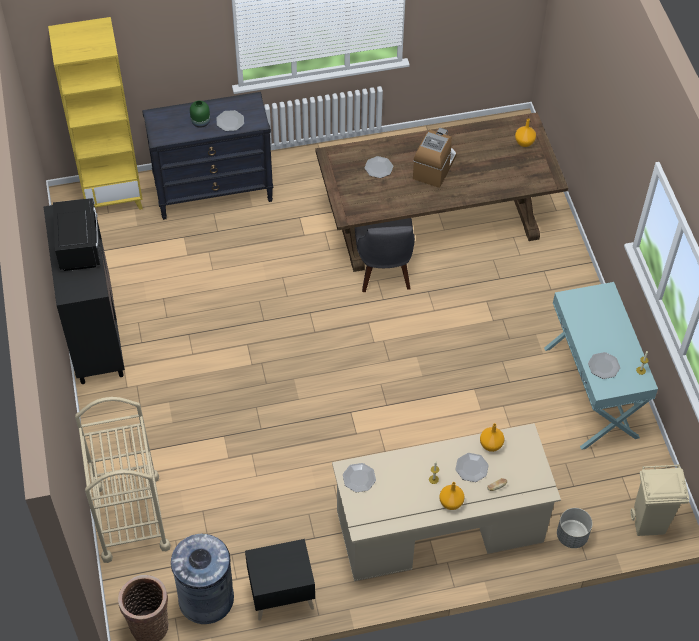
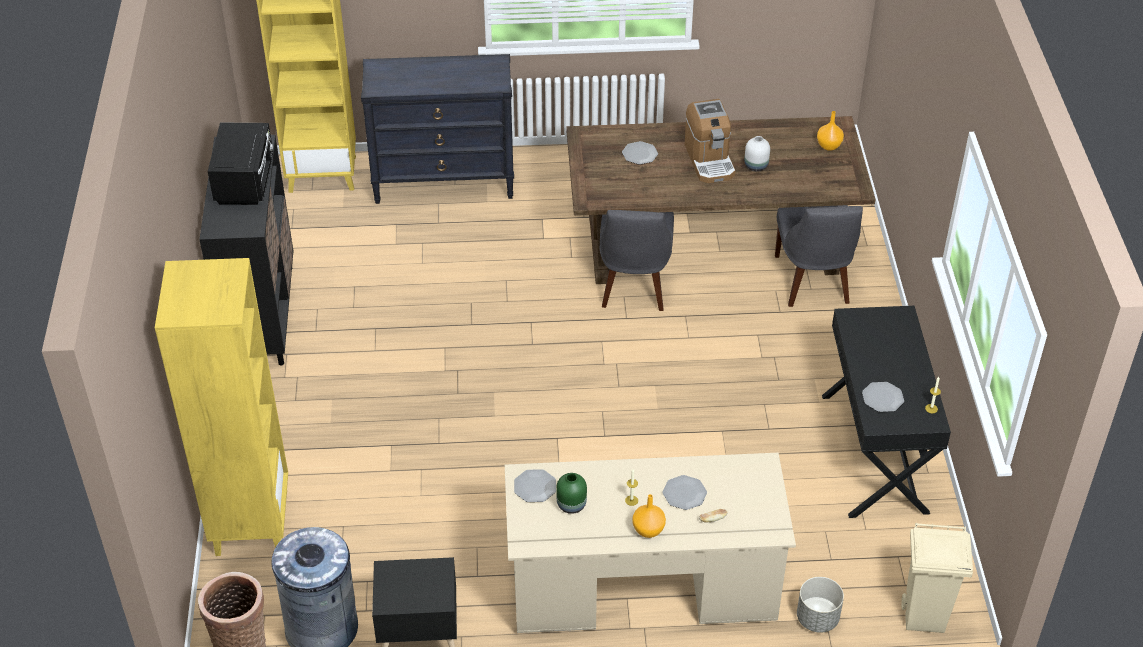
camera: 10 degrees right, 10 degrees down
(130, 517) = (251, 522): beige cart -> yellow bookcase
(200, 122) = (429, 77): green vase -> green vase (570, 504)
(230, 121) = (465, 80): plate -> none
(434, 167) = (709, 160): coffee machine -> coffee machine turned 135 degrees clockwise
(471, 168) = (755, 166): none -> white vase
(490, 445) = (715, 470): orange vase -> none
(520, 249) = (813, 282): none -> grey chair
(591, 392) = (875, 453): turquoise console table -> black console table

